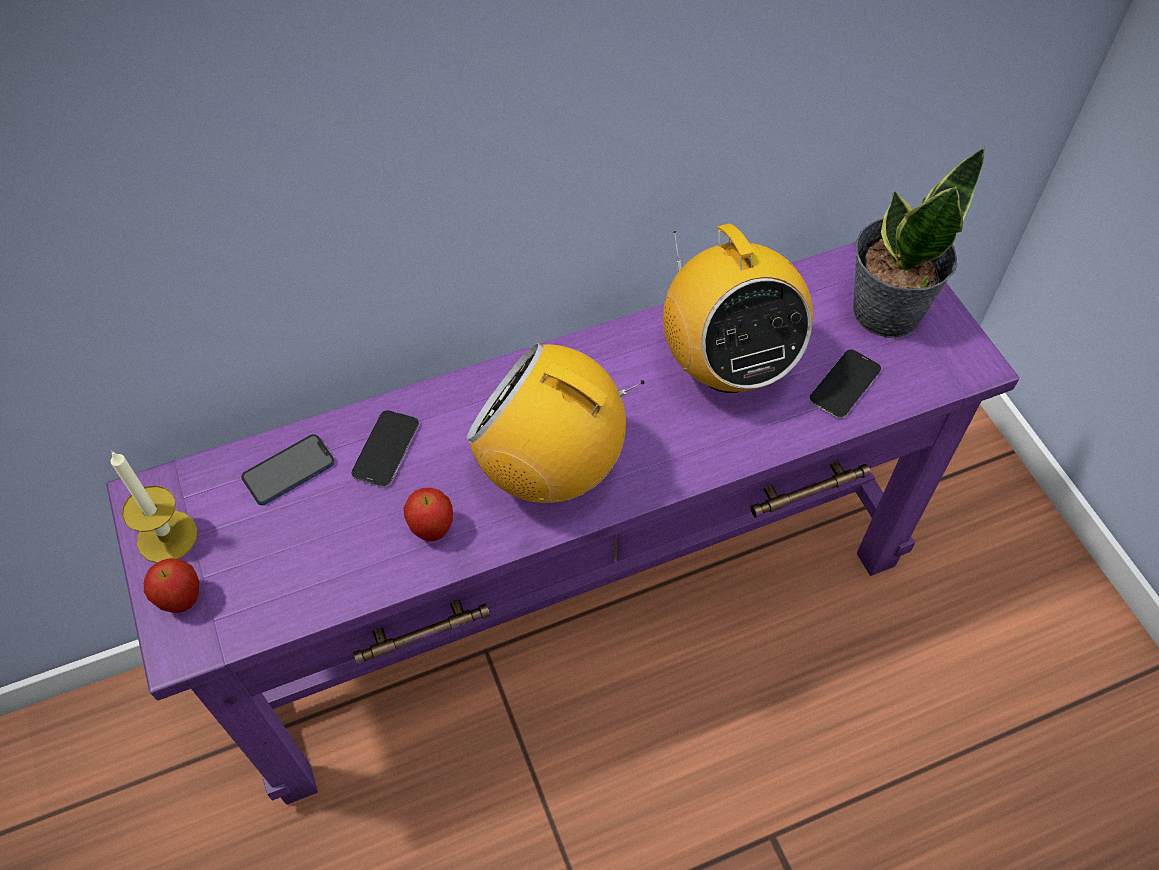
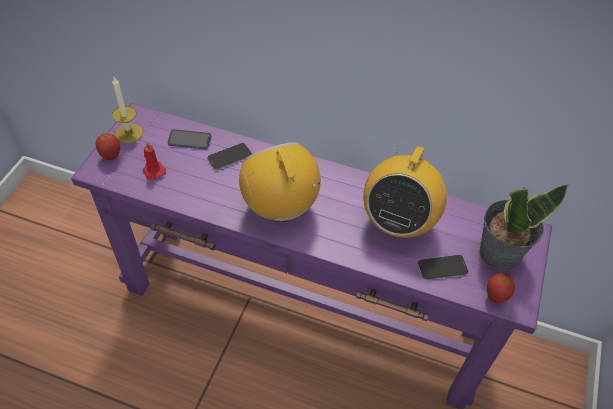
camera: 40 degrees right, 5 degrees down
(285, 565) = (153, 170): none -> red candle
(432, 529) = (214, 196): apple -> apple (495, 297)

